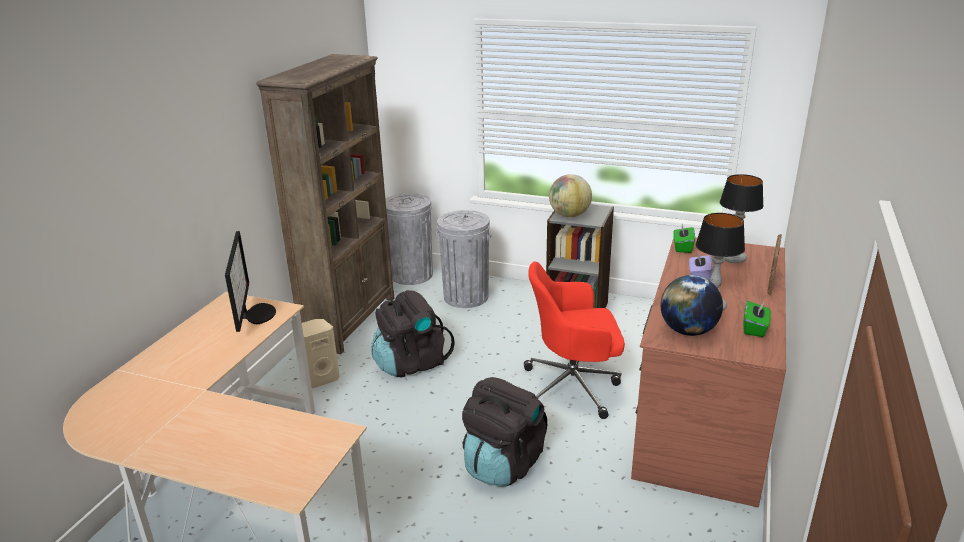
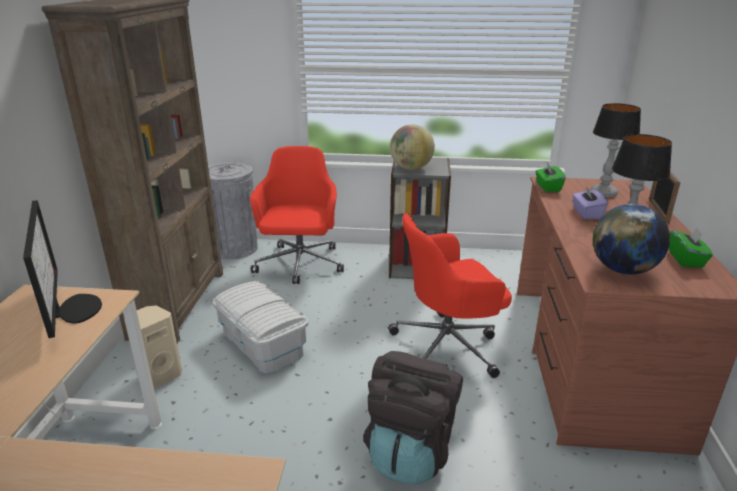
camera: 15 degrees left, 0 degrees up
(411, 363) = (263, 343): black backpack -> white storage box
(466, 297) = (300, 265): grey trash can -> red office chair

